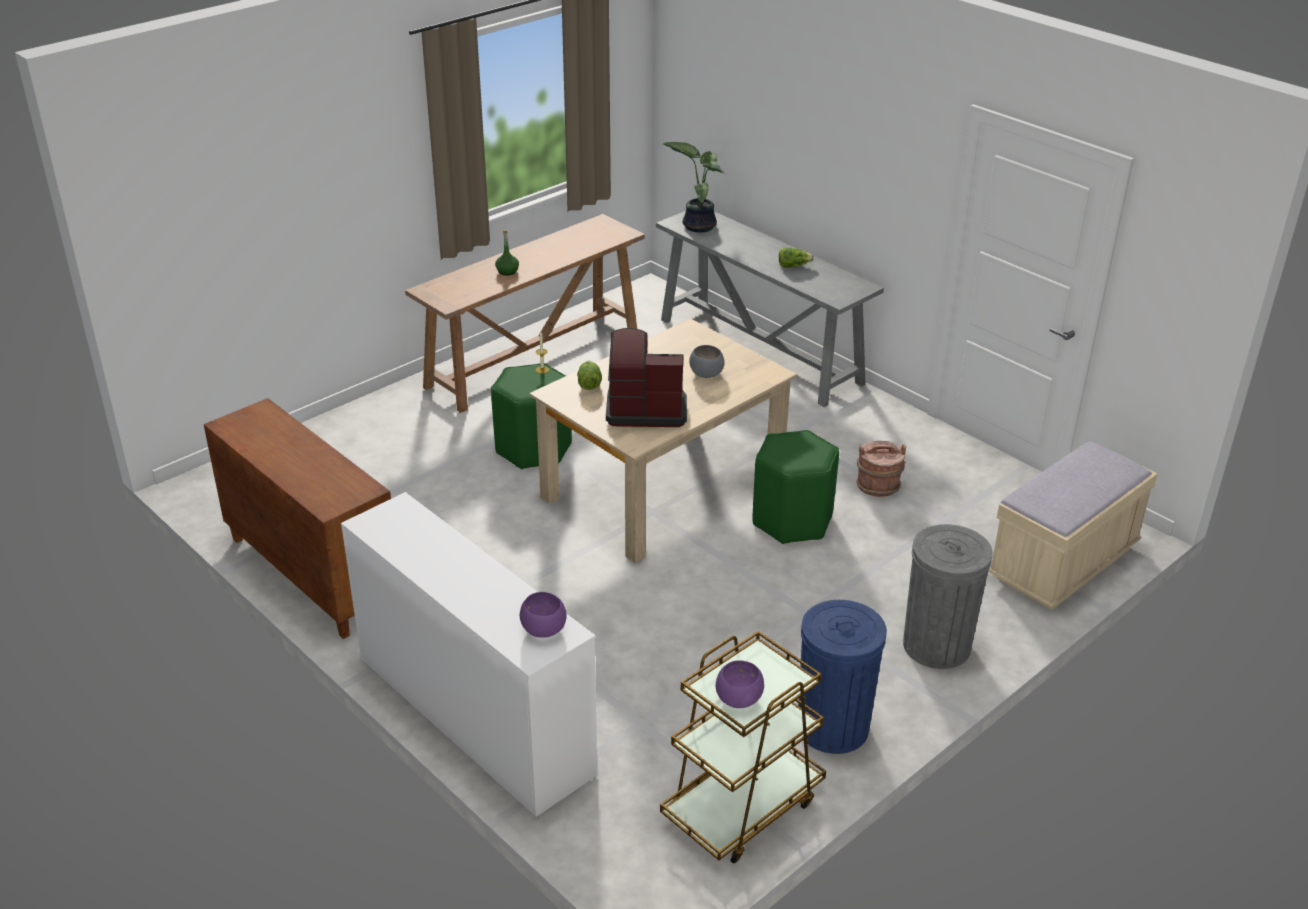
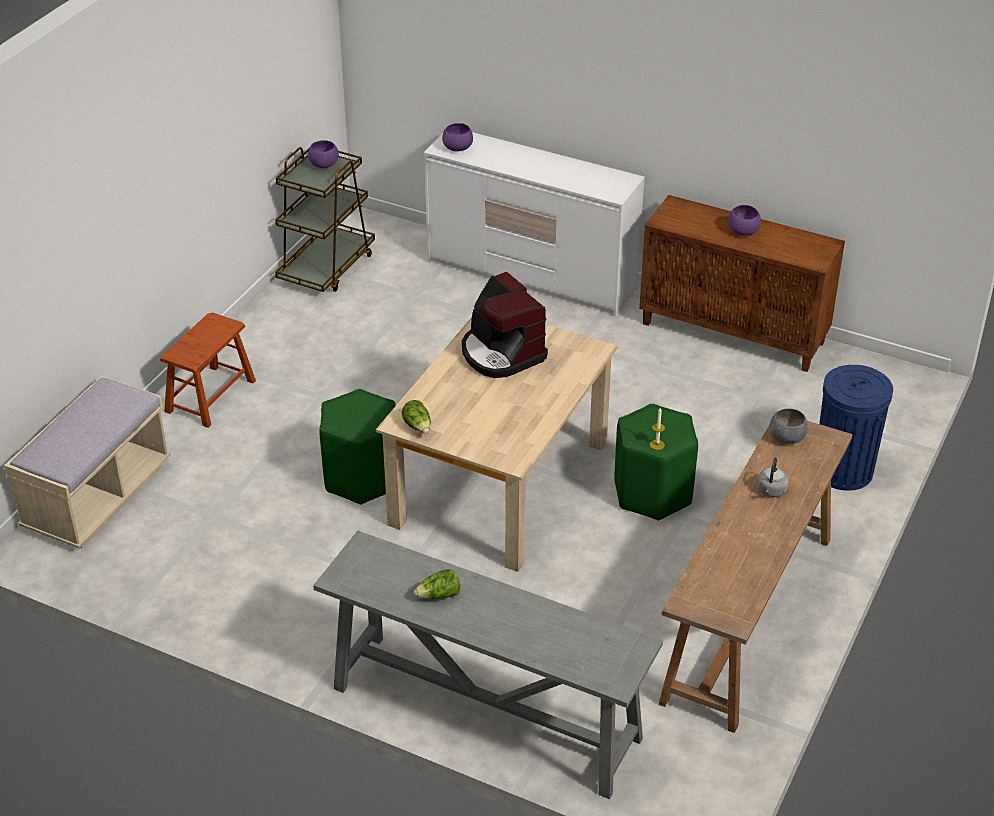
camera: 160 degrees right, 5 degrees up
(293, 457) = (743, 231): none -> purple bowl
(507, 271) = (771, 491): green bottle -> grey kettle
(589, 383) = (571, 368): lettuce -> lettuce (418, 426)
(645, 409) = (501, 353): coffee machine -> coffee machine turned 75 degrees clockwise
(698, 225) = (602, 649): potted plant -> none
(706, 374) = (466, 406): grey bowl -> grey bowl (786, 437)
(832, 727) = (280, 323): blue trash can -> blue trash can (843, 470)
(878, 485) = (287, 540): brown bucket -> none
(936, 646) = (210, 396): grey trash can -> brown stool

